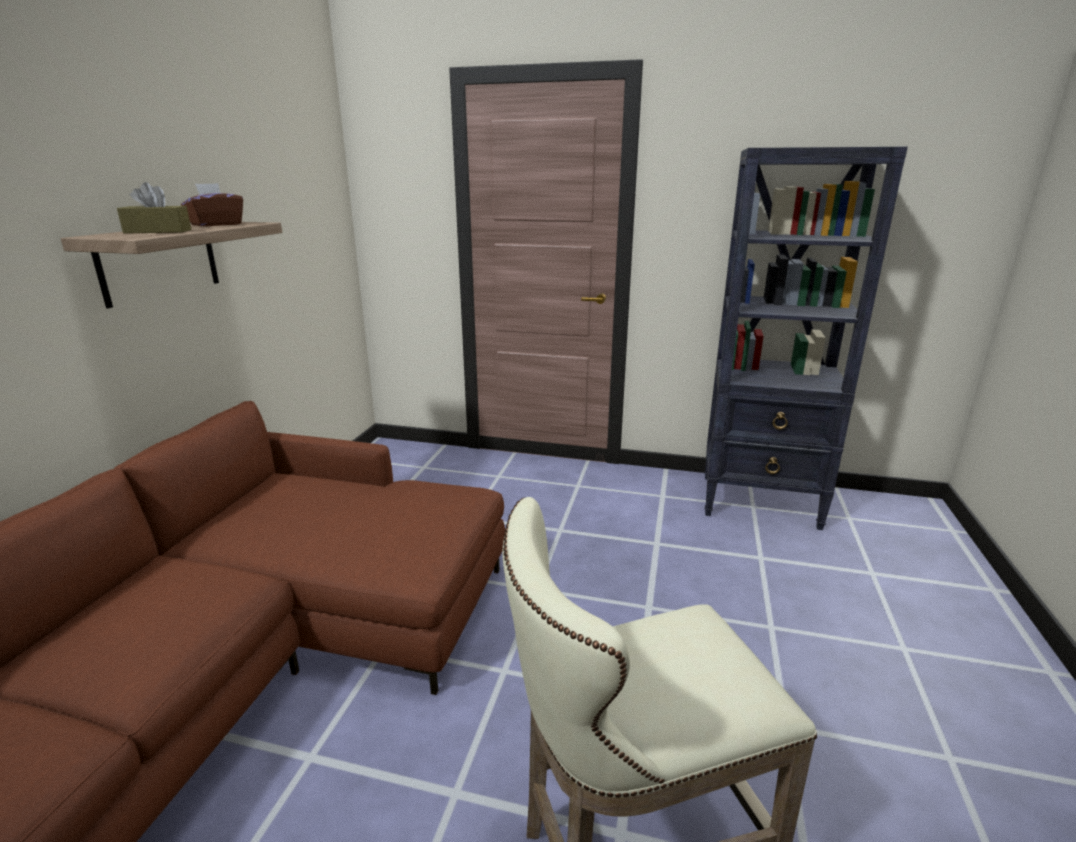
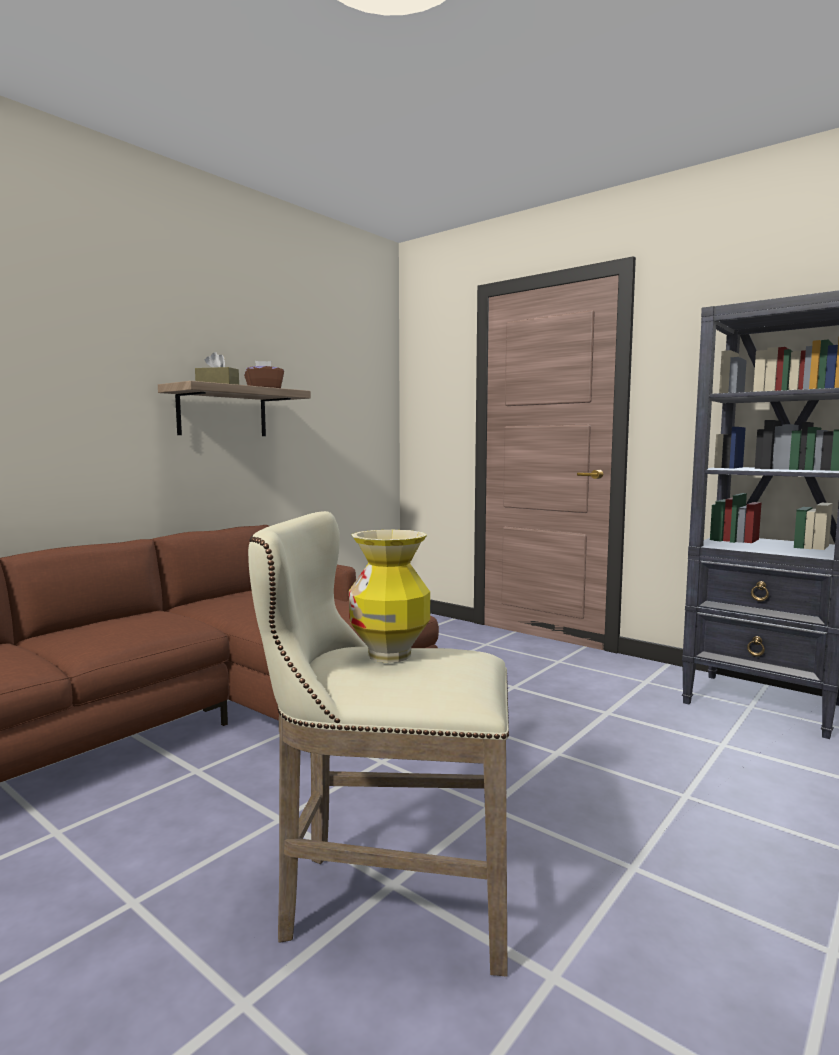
camera: 25 degrees right, 15 degrees down
(648, 659) = (390, 655): none -> vase

